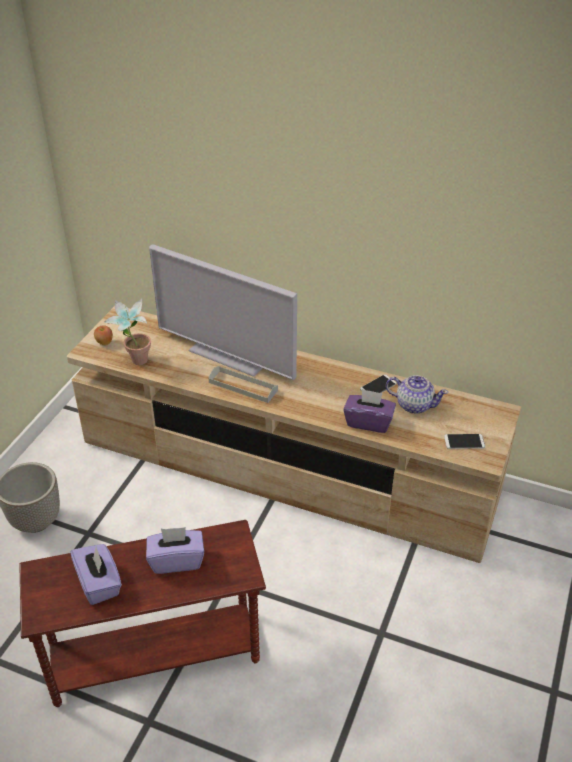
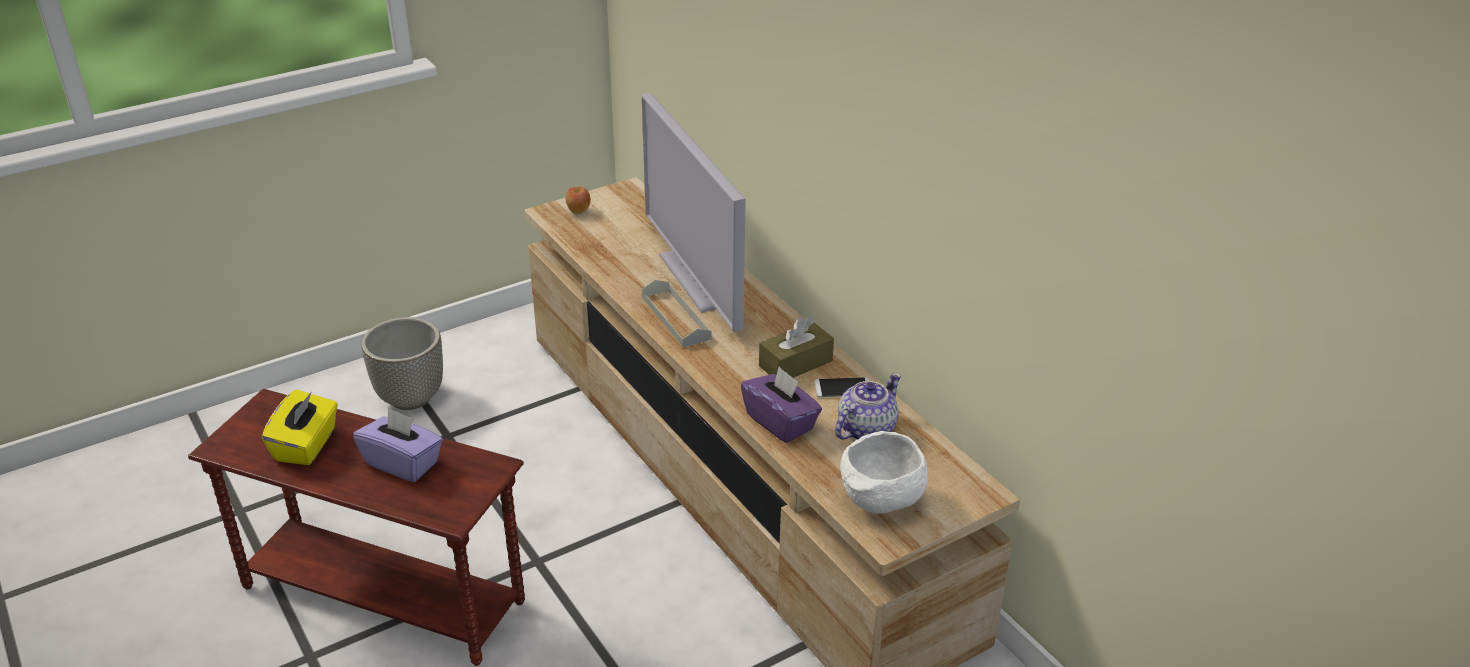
camera: 35 degrees right, 5 degrees down
(99, 583) = (306, 445): purple tissue box -> yellow tissue box
(135, 363) = (586, 244): potted plant -> none
(338, 384) = (795, 363): none -> brown tissue box
(414, 405) = (865, 429): teapot -> teapot turned 105 degrees counterclockwise
(464, 442) = (880, 502): phone -> white bowl

